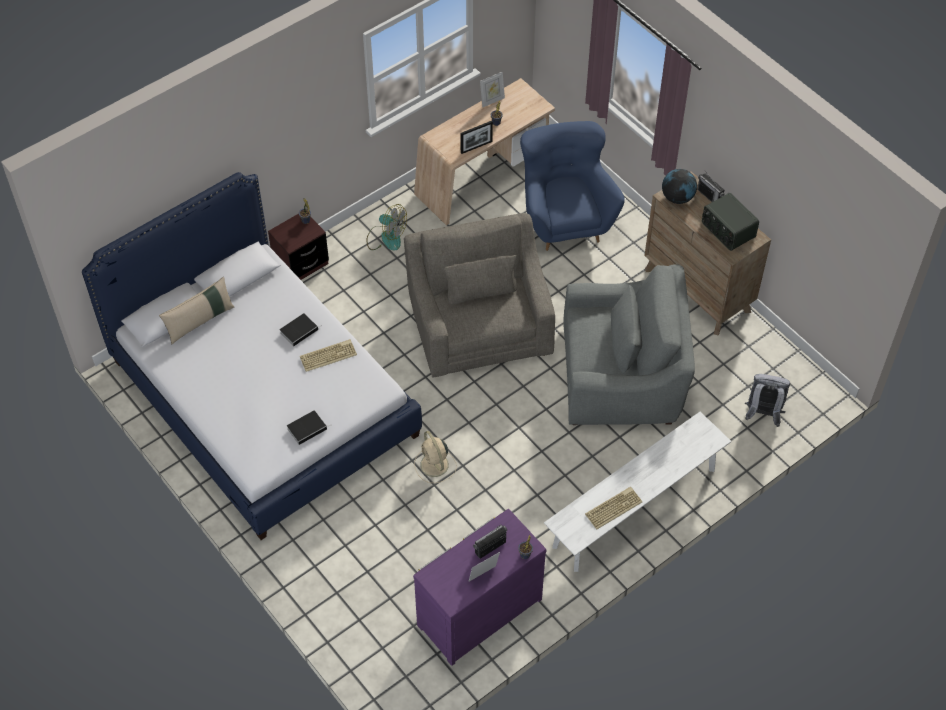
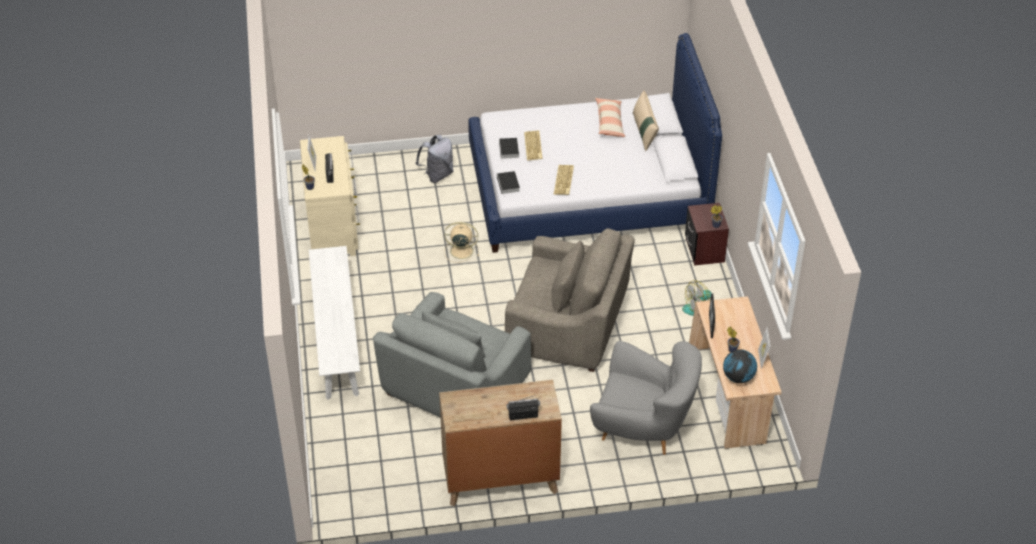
camera: 120 degrees right, 10 degrees down
(200, 358) = (609, 122): none -> pillow
(299, 330) = (598, 174): book -> book (508, 185)
(476, 610) = (334, 227): purple dresser -> beige dresser
(564, 220) = (642, 428): blue armchair -> grey armchair
(613, 507) = (325, 284): keyboard -> keyboard (534, 146)
(677, 197) = (537, 394): globe -> globe (738, 377)
(727, 230) = (477, 408): radio -> none
(762, 414) = (348, 455): grey backpack -> grey backpack (437, 175)

